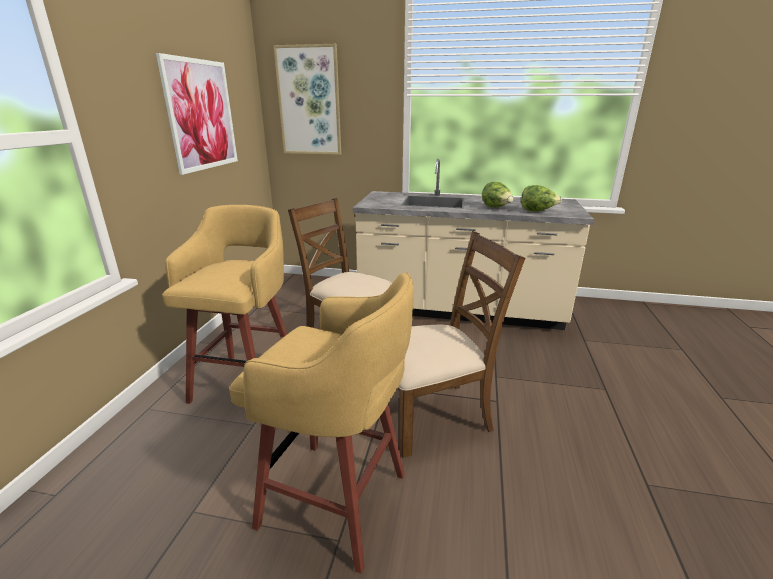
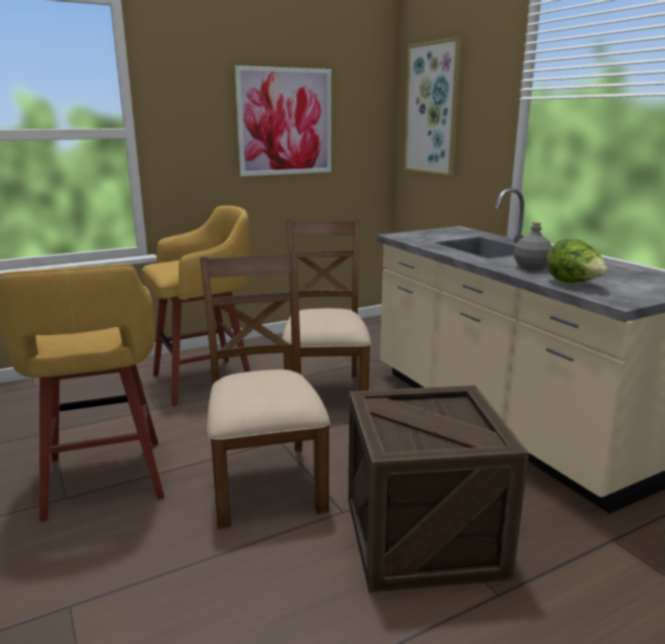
camera: 50 degrees right, 5 degrees down
(434, 415) = (266, 482): brown chair -> brown chair turned 135 degrees counterclockwise
(496, 208) = (532, 268): lettuce -> grey bottle
(543, 386) = (423, 537): none -> crate

